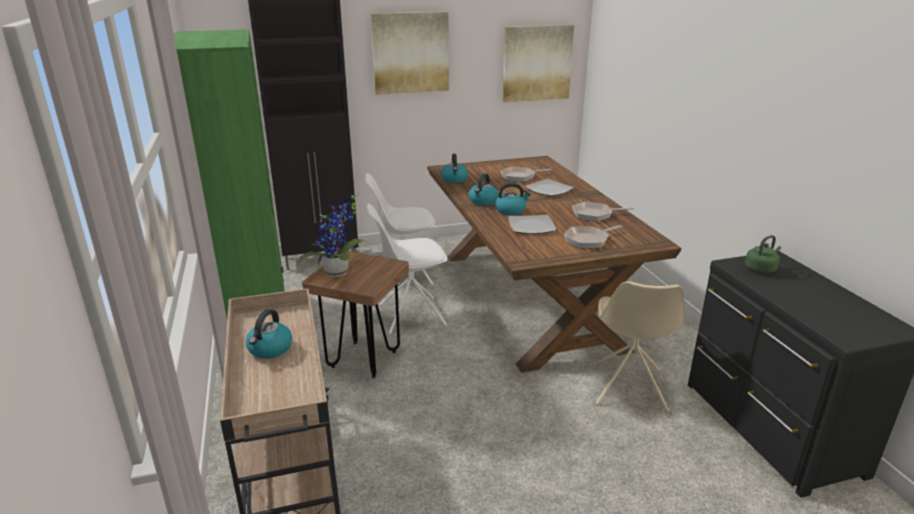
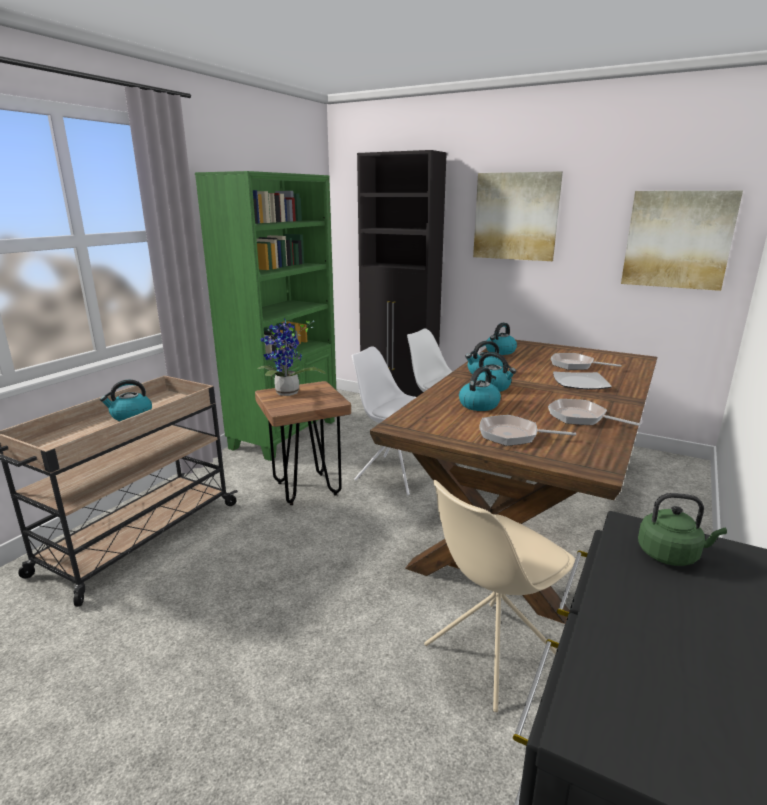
camera: 45 degrees right, 5 degrees down
(531, 226) = (479, 405): plate -> kettle

